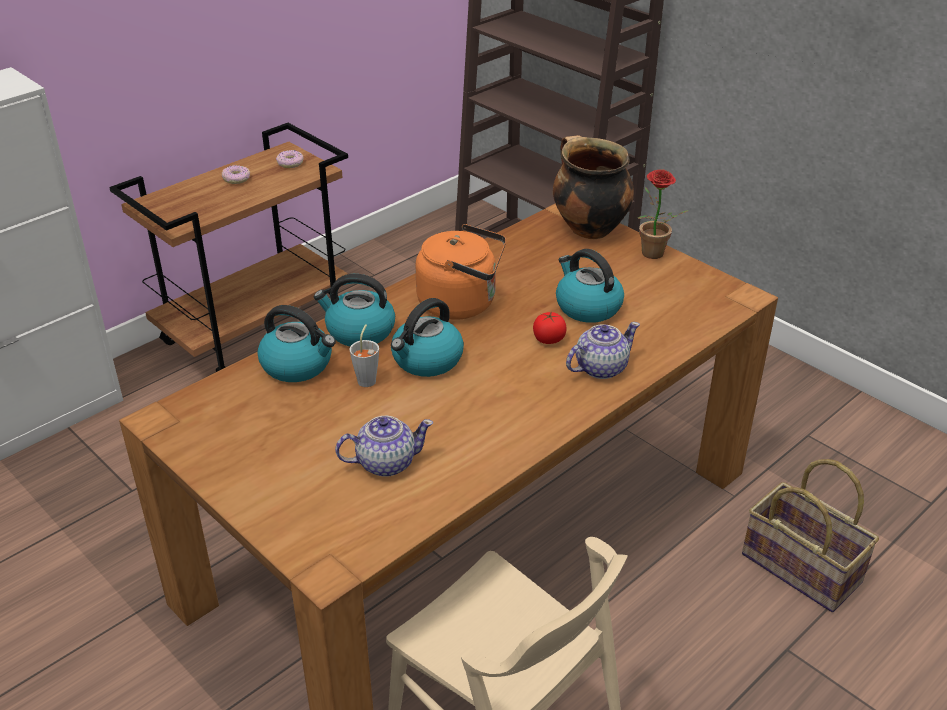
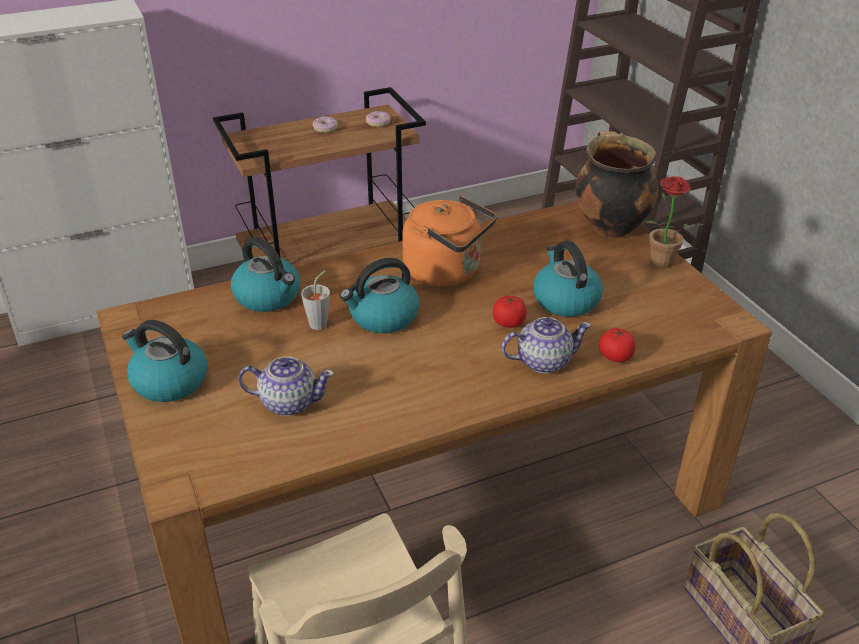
camera: 20 degrees right, 0 degrees up
(359, 331) = (339, 278): kettle -> kettle (168, 382)
(660, 349) = (615, 357): none -> tomato

